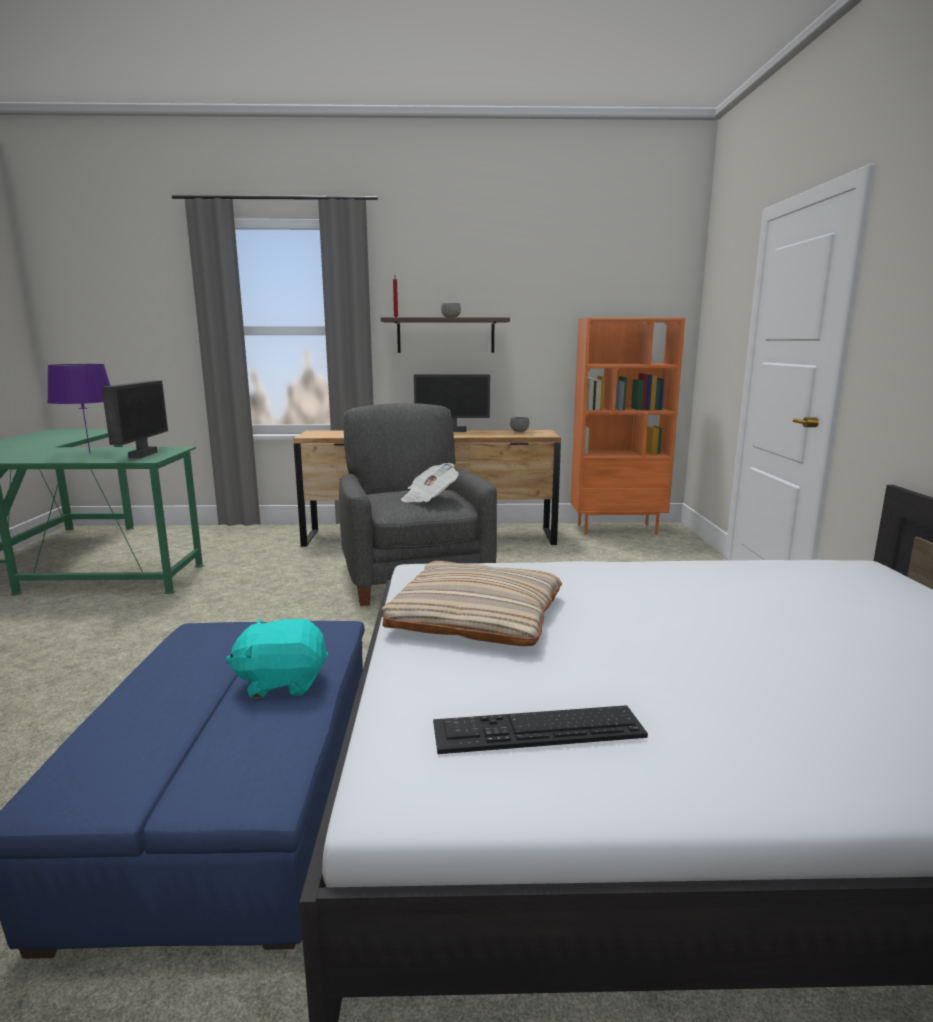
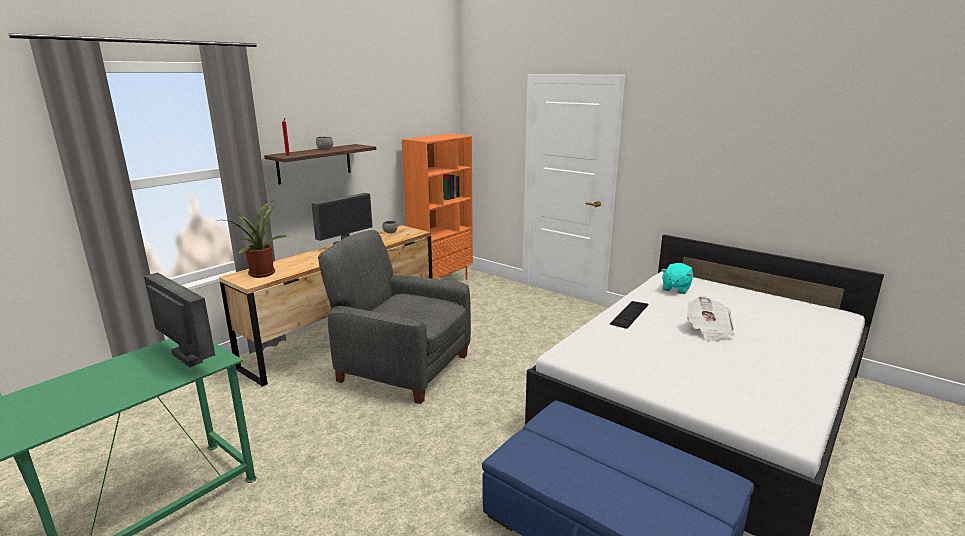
camera: 50 degrees left, 5 degrees up
(90, 454) = (113, 381): purple table lamp -> none
(282, 682) = (622, 445): turquoise plush toy -> turquoise plush toy (675, 288)
(333, 433) = (261, 273): none -> potted plant
(429, 498) = (426, 306): newspaper -> newspaper (708, 330)
(477, 614) = (642, 363): beige pillow -> none
(538, 729) = (765, 392): keyboard -> keyboard (629, 314)

